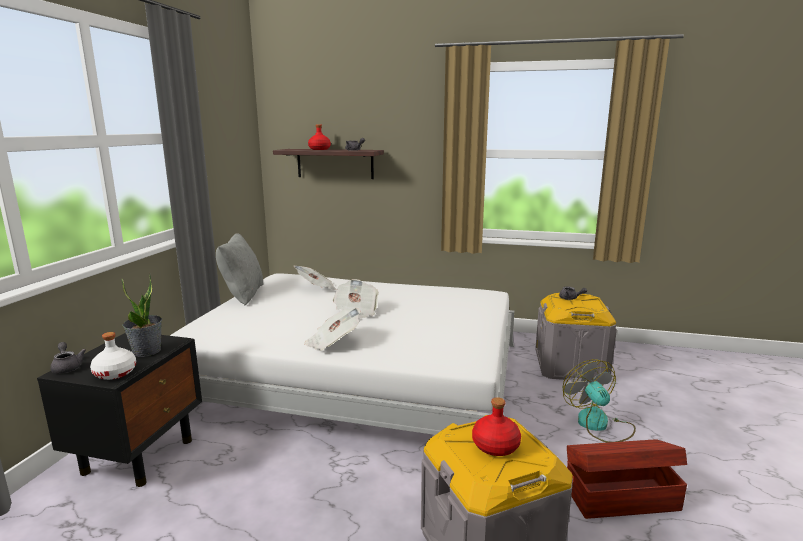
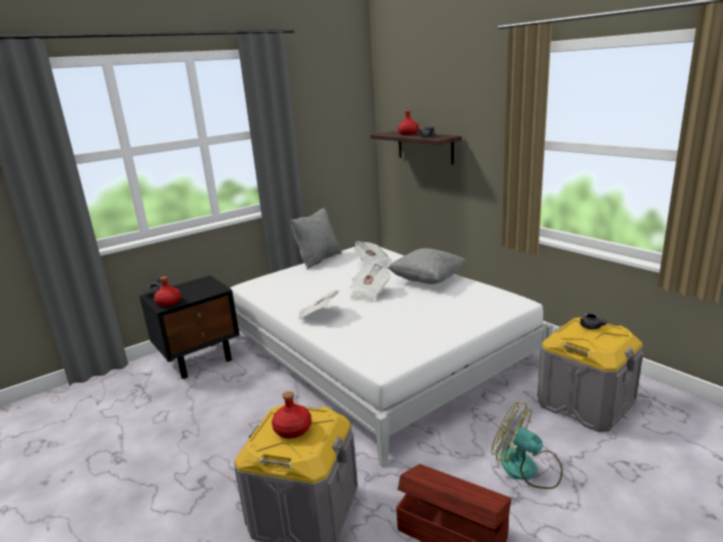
camera: 40 degrees right, 5 degrees up
(115, 373) = (169, 303): white bottle -> red bottle
(147, 351) = (199, 292): potted plant -> none
(390, 292) = (427, 280): none -> grey pillow
(599, 425) = (527, 468): fan -> fan turned 75 degrees counterclockwise

